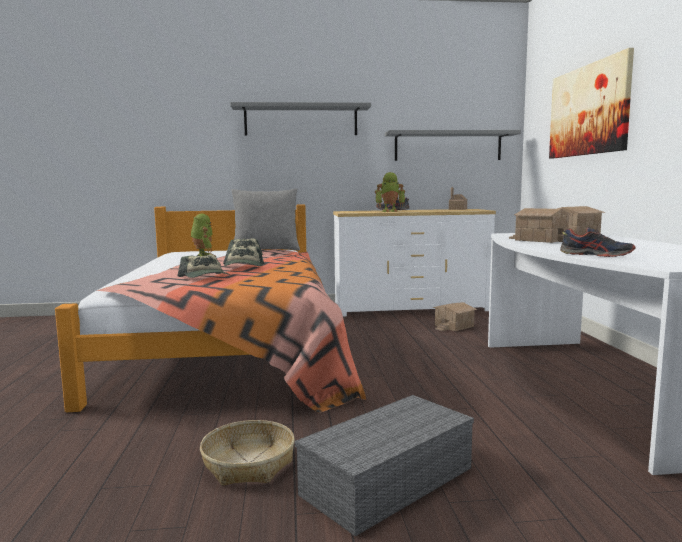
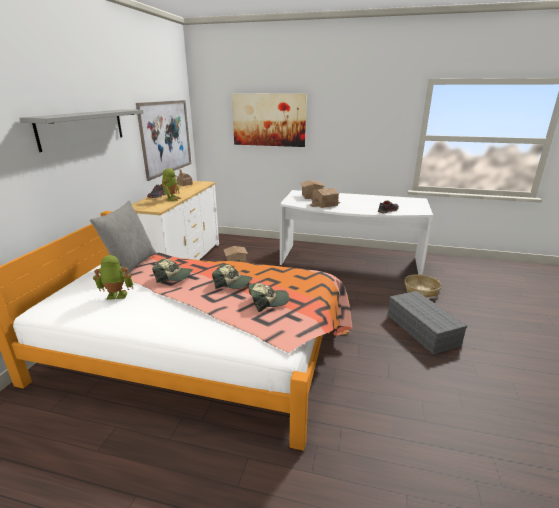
camera: 70 degrees left, 15 degrees up
(248, 464) = (403, 365): basket -> basket (421, 290)
(448, 146) = (166, 137): grey shelf -> picture

